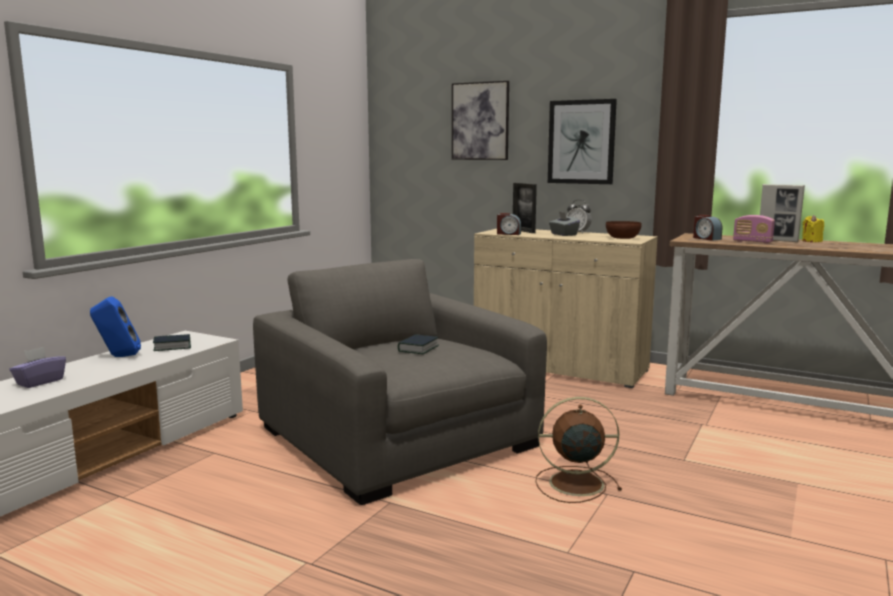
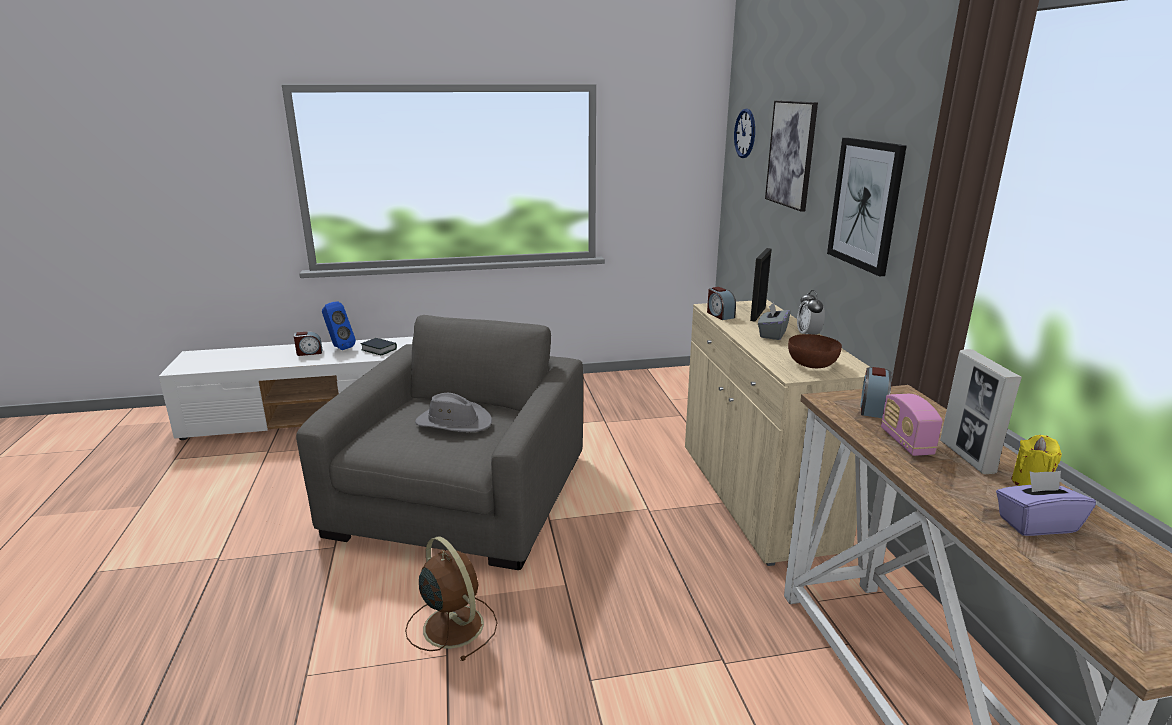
camera: 50 degrees right, 10 degrees up
(40, 382) = (268, 354): purple tissue box -> purple tissue box (1036, 524)
(93, 367) = (309, 352): none -> alarm clock
(404, 113) = (745, 133): none -> wall clock
(418, 348) = (454, 422): book -> grey hat

